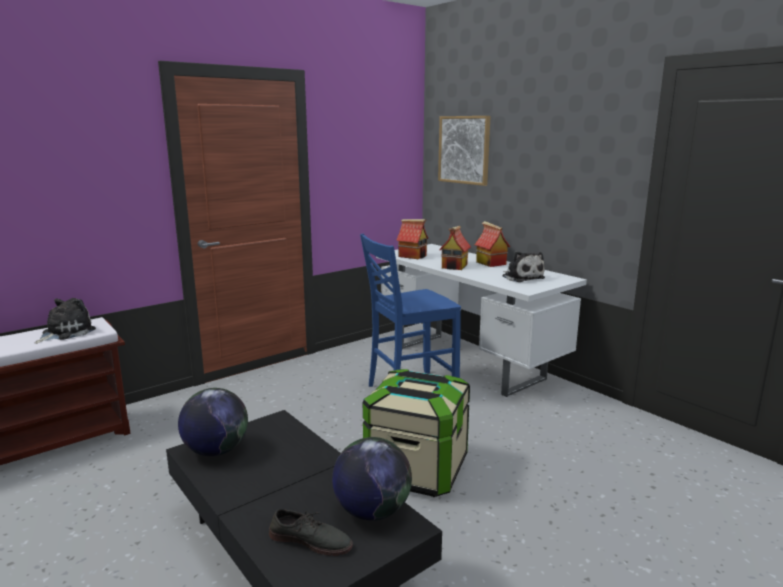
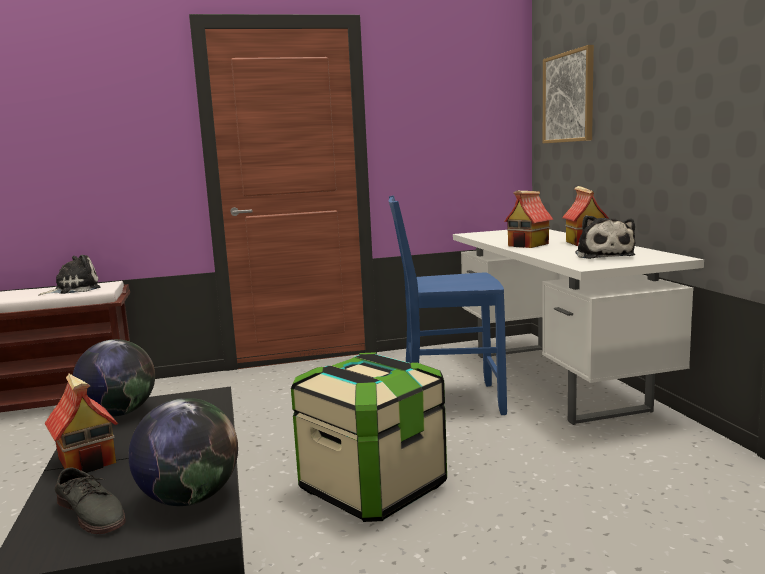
camera: 25 degrees right, 5 degrees down
(413, 256) = (492, 236): toy house -> toy house (88, 460)

